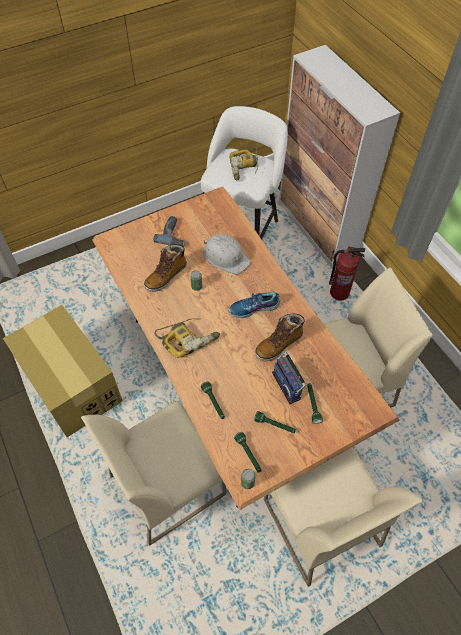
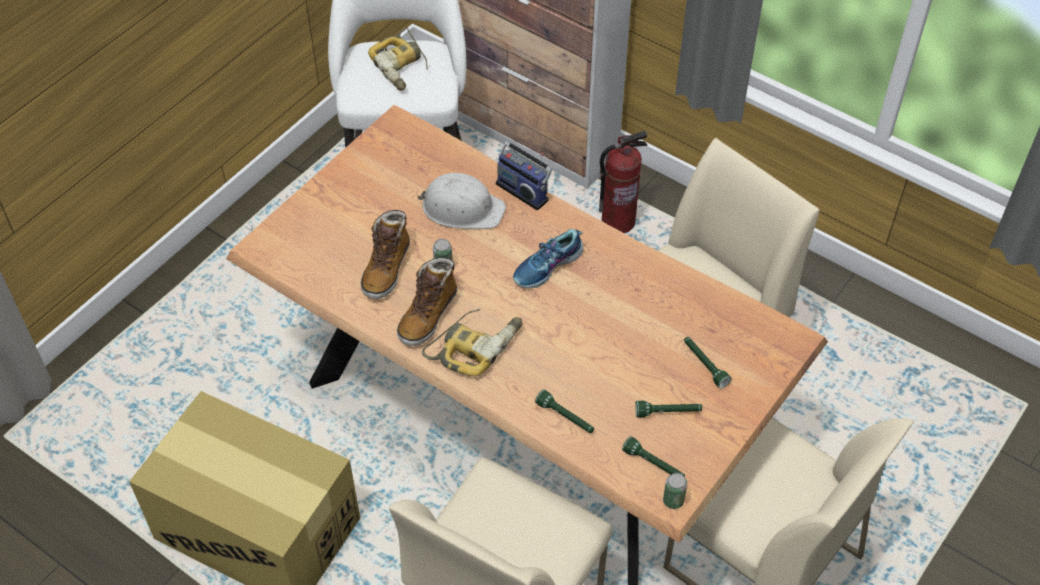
camera: 25 degrees left, 5 degrees down
(174, 235) = (361, 204): power drill -> none
(279, 344) = (612, 303): boot -> boot (428, 315)
(288, 385) = (656, 352): radio -> radio (524, 190)

